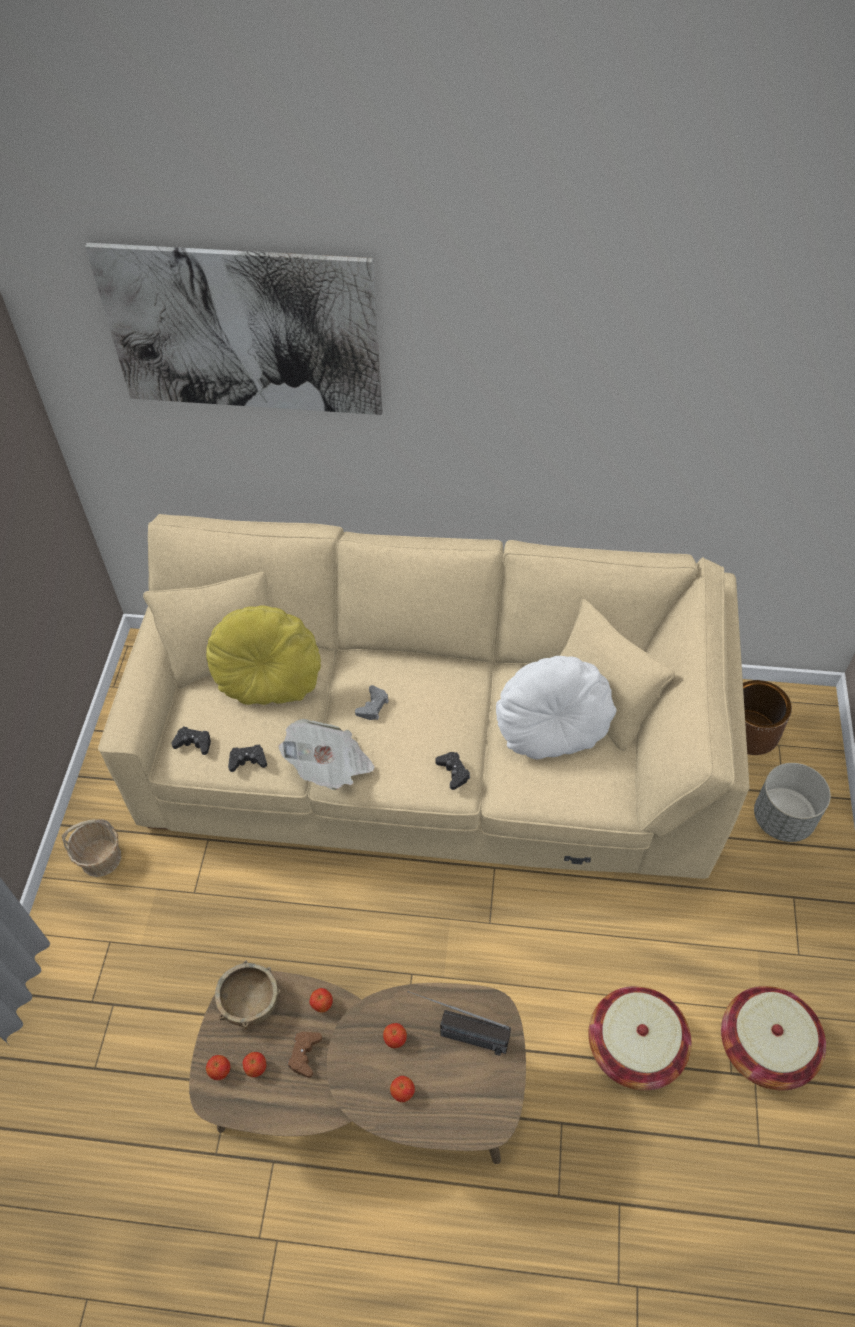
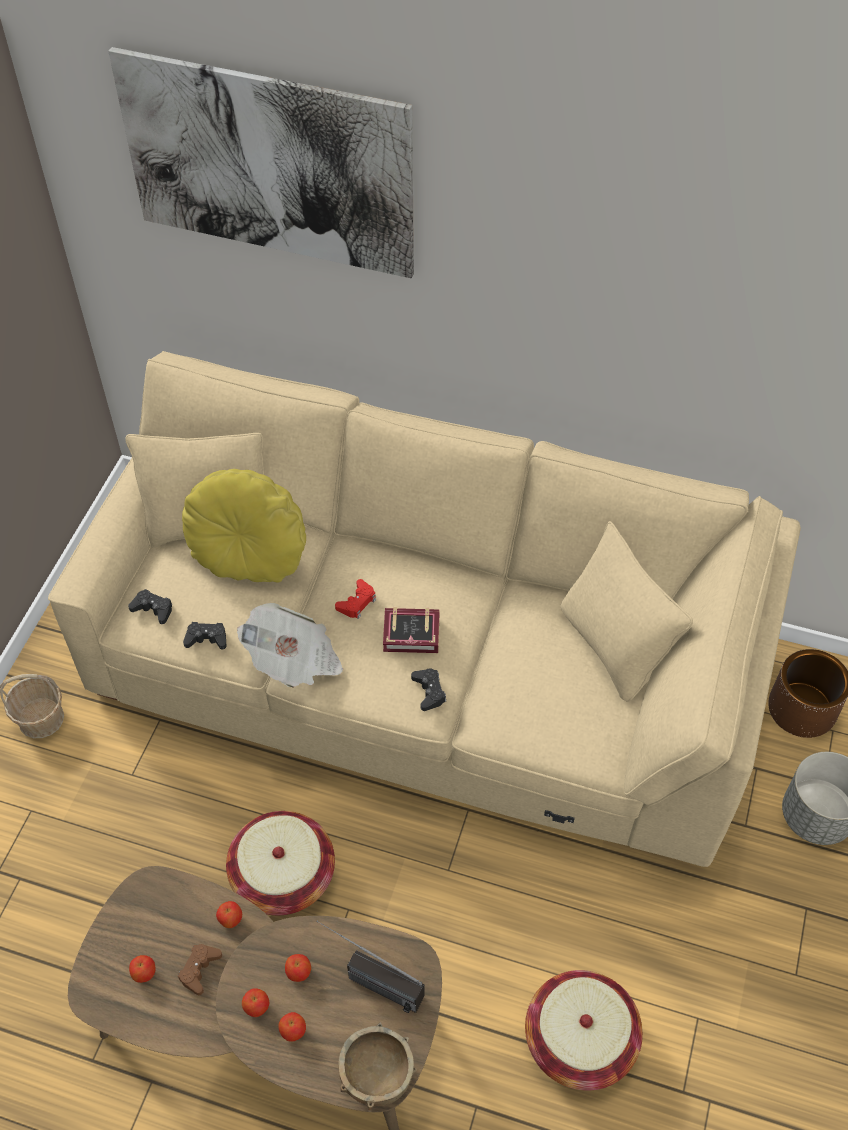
camera: 10 degrees right, 0 degrees up
(220, 1071) = (105, 968): apple -> apple (256, 1007)
(249, 1002) = (153, 901): brown bowl -> brown bowl (376, 1073)
(373, 706) = (357, 602): grey game controller -> red game controller
(429, 726) = (414, 636): none -> book
(551, 737) = (548, 672): white pillow -> none
(765, 1047) = (730, 1070): basket -> basket (283, 875)

